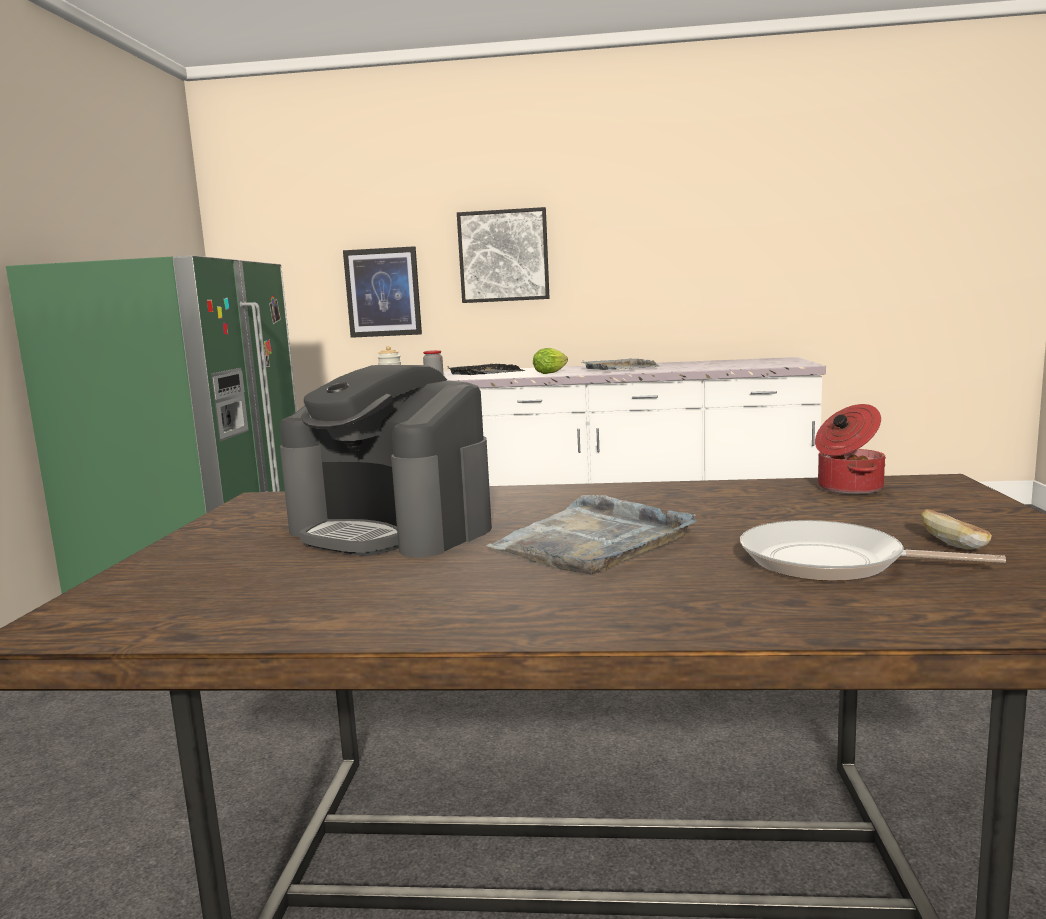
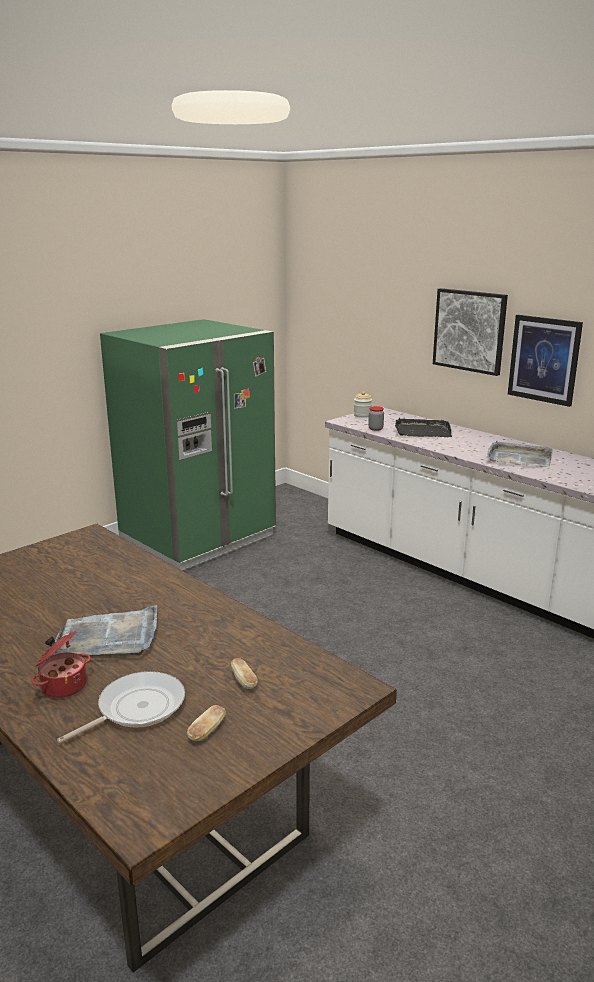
camera: 40 degrees right, 10 degrees up
(383, 292) = (383, 342): picture -> picture (544, 359)
(392, 529) = (76, 586): coffee machine -> none
(552, 373) = (459, 447): lettuce -> none
(831, 562) = (136, 708): frying pan -> frying pan turned 75 degrees clockwise
(847, 510) = (244, 681): none -> bread
(848, 488) = (300, 664): cooking pot -> cooking pot (63, 685)

